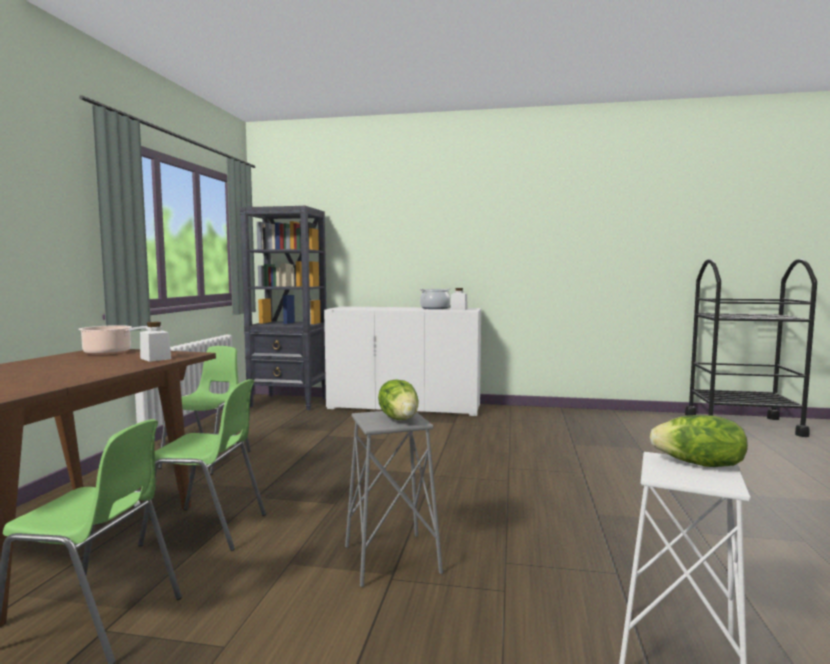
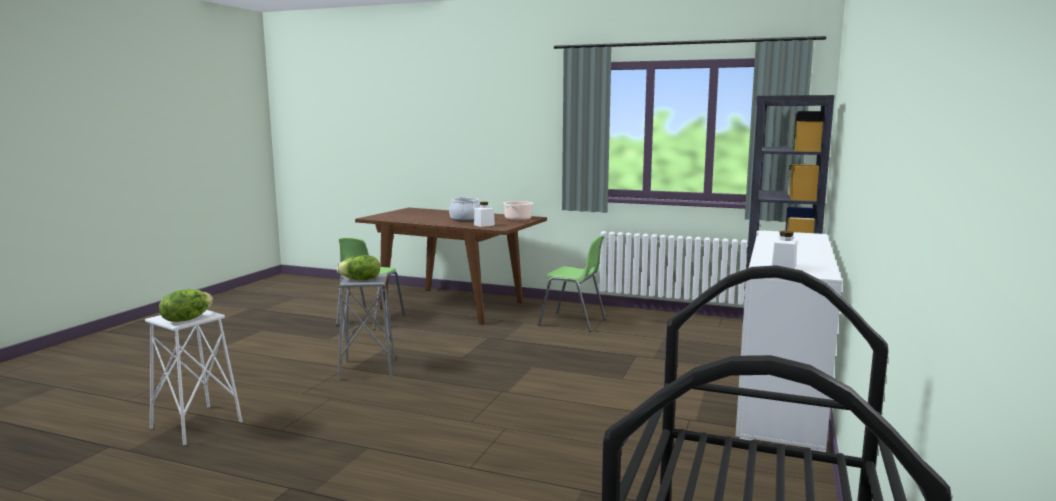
camera: 100 degrees right, 5 degrees up
(207, 529) = (445, 330): green chair -> none
(435, 308) = (803, 260): cooking pot -> cooking pot (465, 219)

